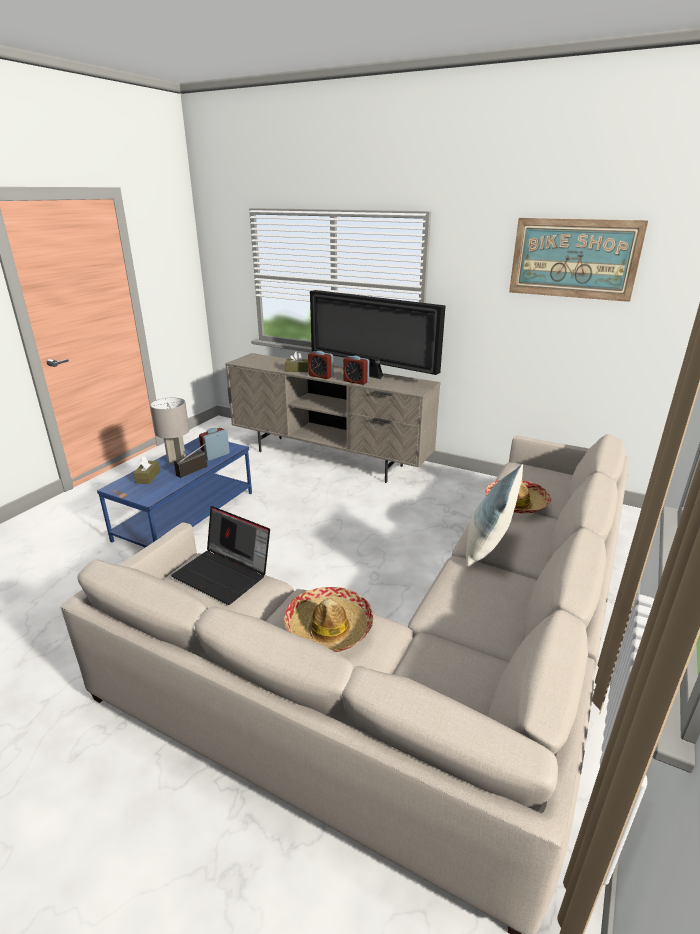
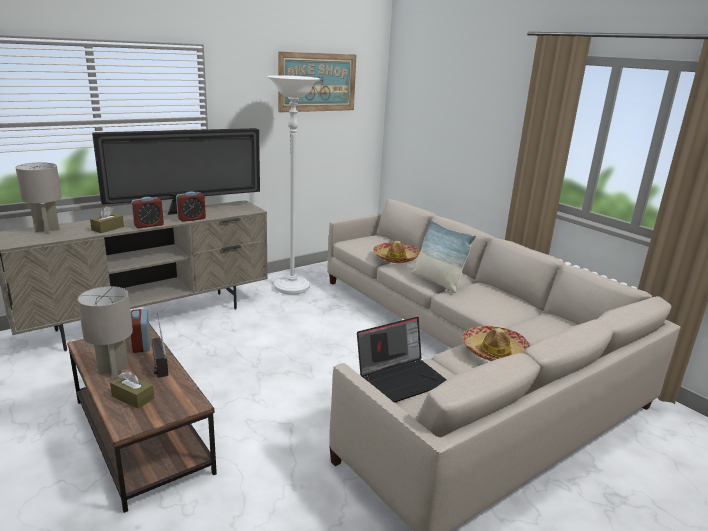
camera: 65 degrees left, 5 degrees down
(186, 516) = (142, 435): blue coffee table -> brown coffee table
(272, 360) = (47, 230): none -> grey table lamp
(463, 492) = (292, 287): none -> white floor lamp

